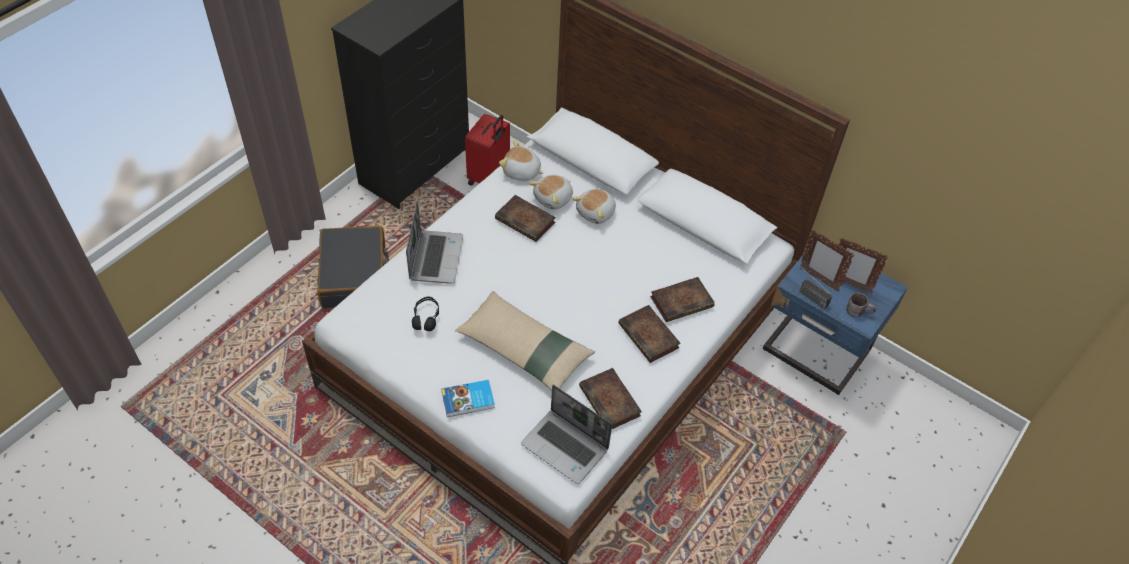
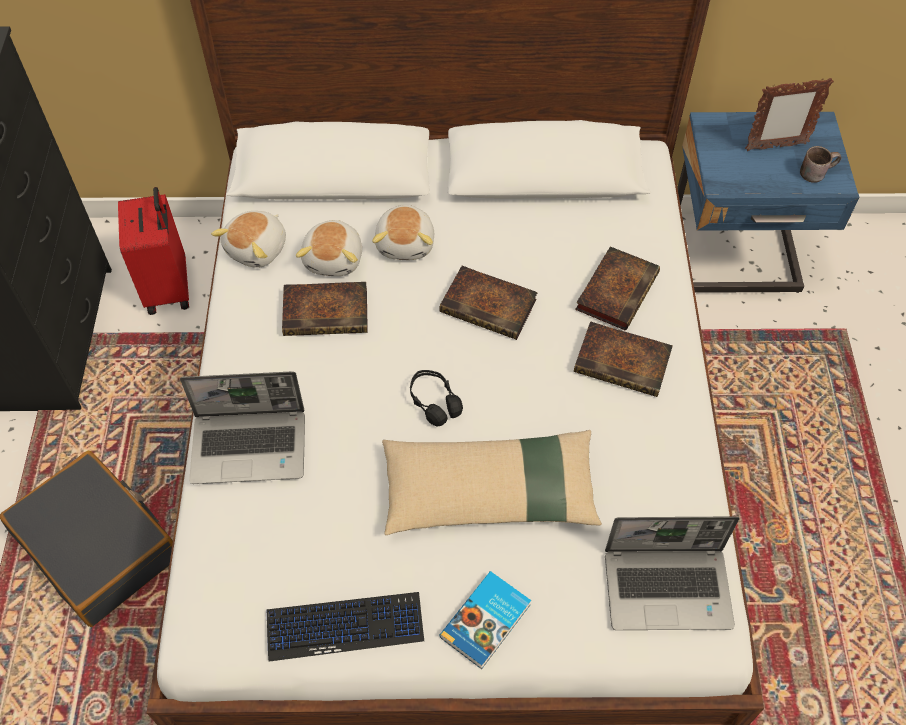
camera: 35 degrees left, 5 degrees up
(406, 358) = (345, 626): none -> keyboard
(426, 318) = (320, 544): black headphones -> black headphones (434, 402)
(435, 257) = (251, 446): laptop -> laptop turned 120 degrees clockwise
(521, 172) = (258, 249): plush toy -> plush toy turned 45 degrees counterclockwise
(611, 402) = (663, 484): book -> book (490, 306)
(806, 294) = (746, 188): radio -> none
(818, 279) = (740, 161): picture frame -> none

